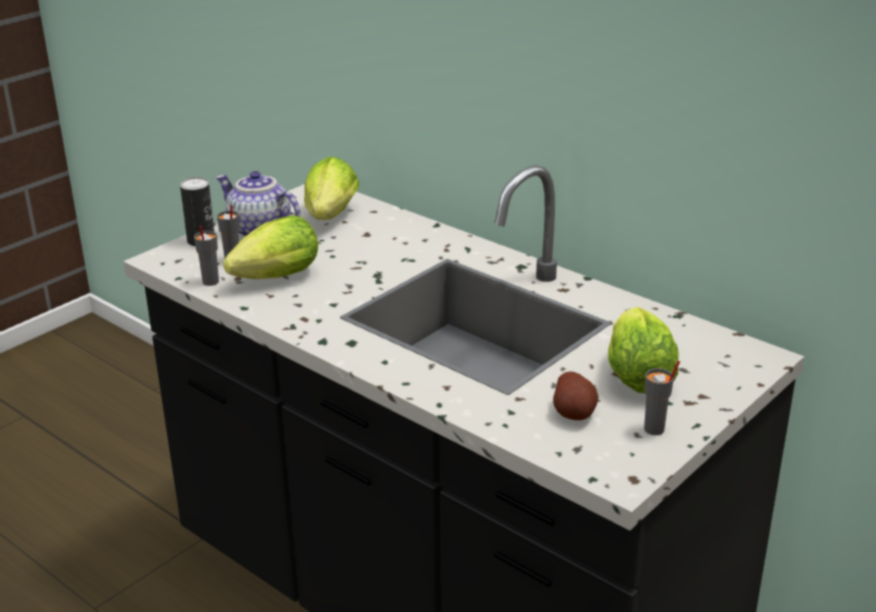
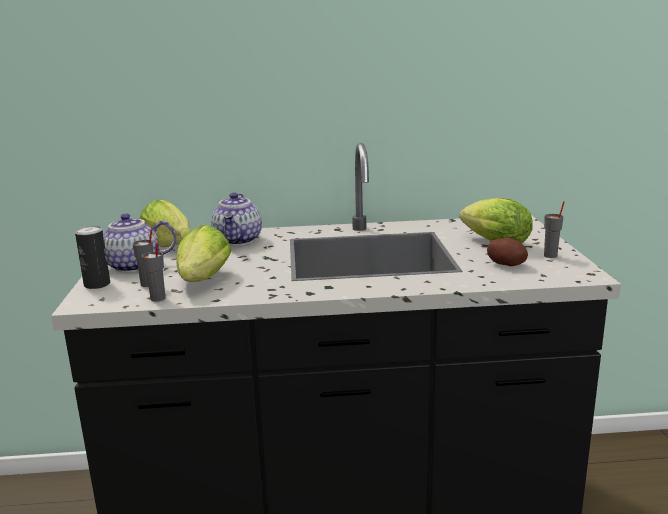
camera: 45 degrees left, 10 degrees down
(398, 238) = (239, 240): none -> teapot

